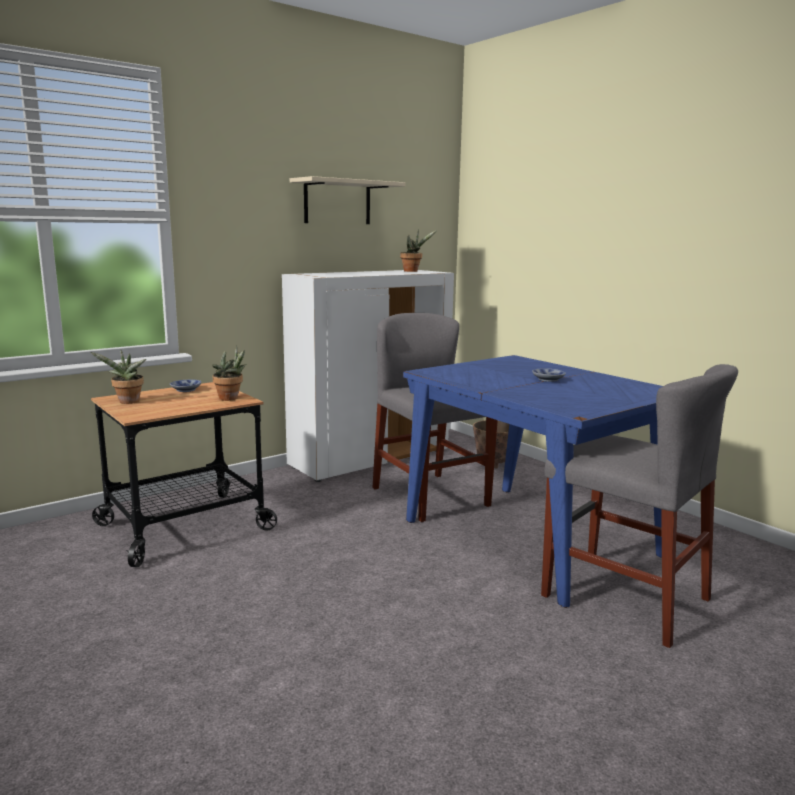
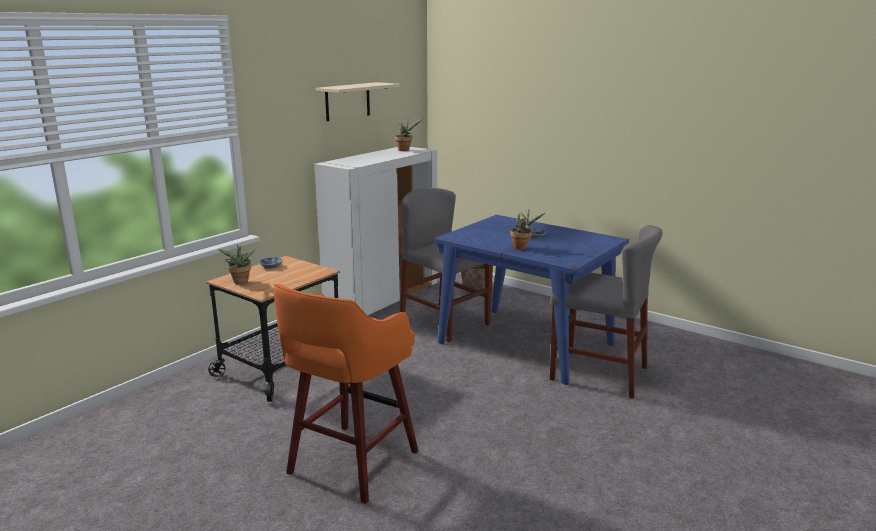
camera: 15 degrees left, 5 degrees up
(164, 680) = (350, 464): none -> orange stool
(231, 398) = (314, 270): potted plant -> potted plant (522, 247)

